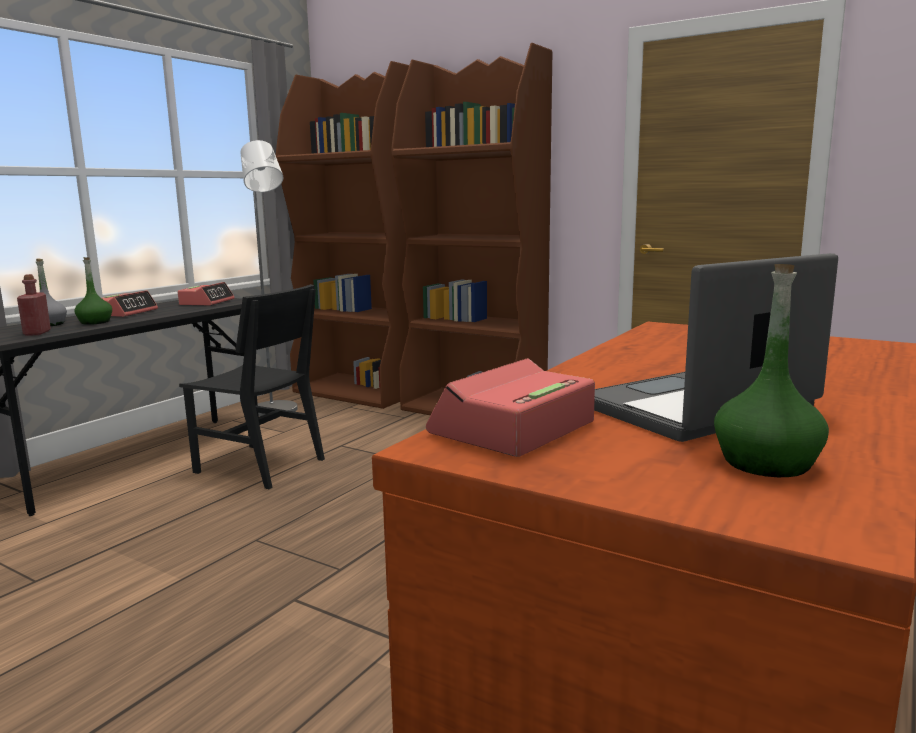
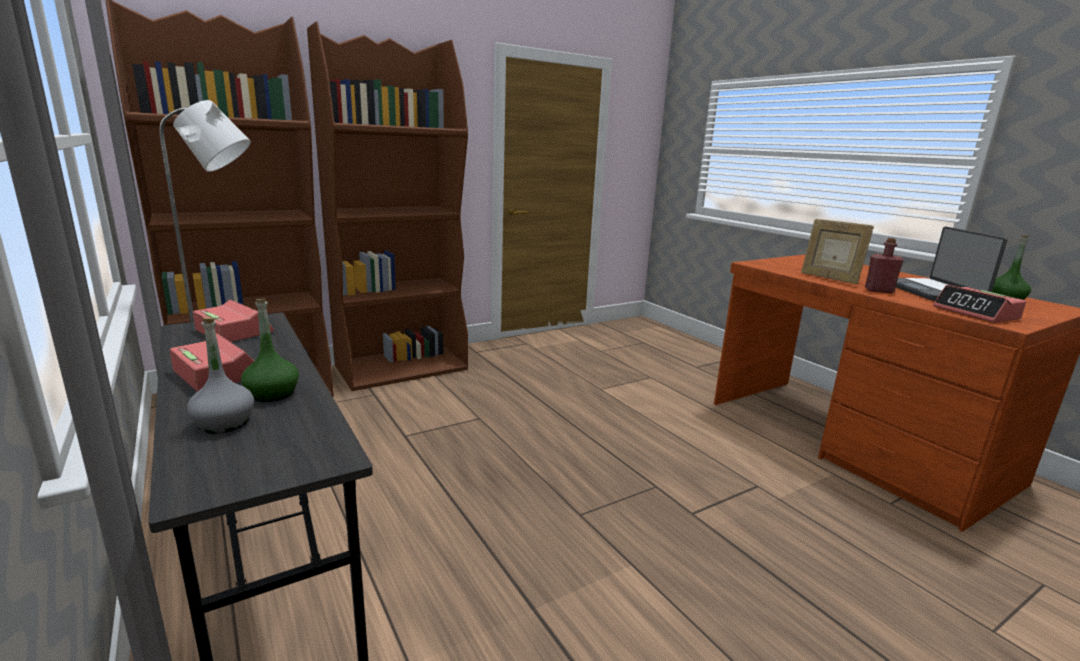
camera: 65 degrees left, 5 degrees up
(37, 333) = (300, 432): red bottle -> red bottle (879, 290)
(259, 466) = (404, 485): black chair -> none
(641, 356) = (829, 278): none -> picture frame

